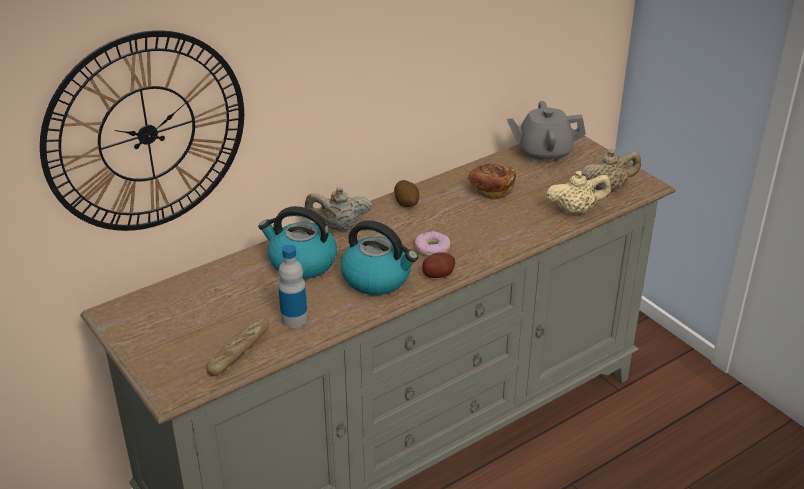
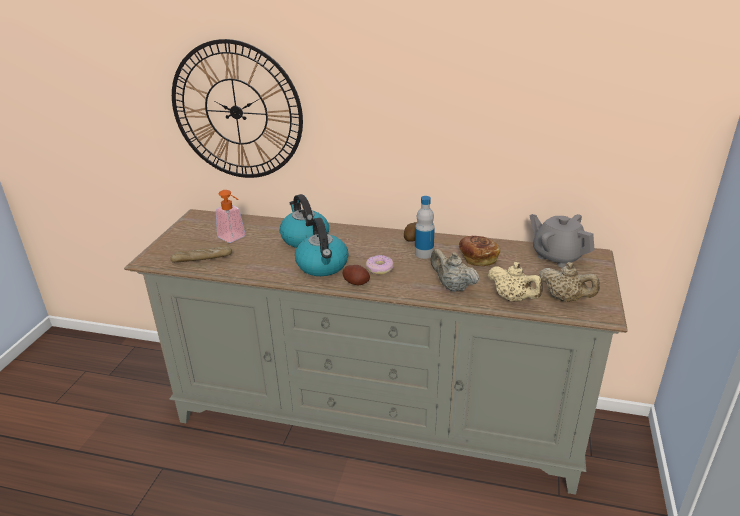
camera: 50 degrees right, 5 degrees down
(224, 308) = (234, 238): none -> soap dispenser
(294, 319) = (250, 260): bottle -> bottle (424, 253)
(339, 226) = (355, 232): beige teapot -> beige teapot (452, 287)

